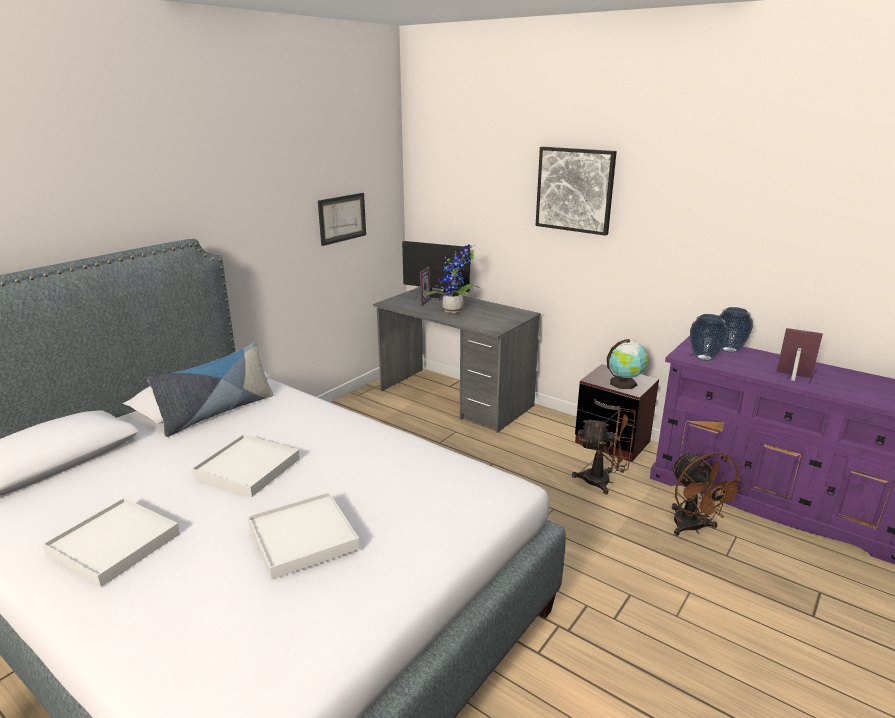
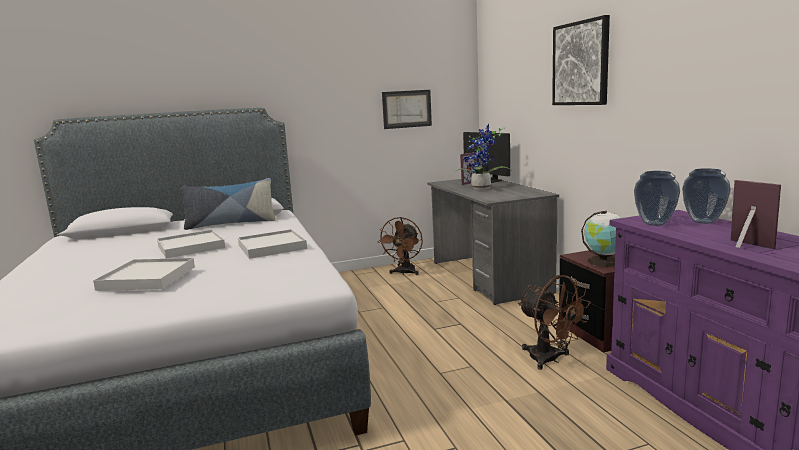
camera: 35 degrees right, 10 degrees down
(115, 544) = (73, 263): white tray -> white tray (272, 247)
(693, 528) = (601, 421): brown fan -> brown fan (404, 273)

